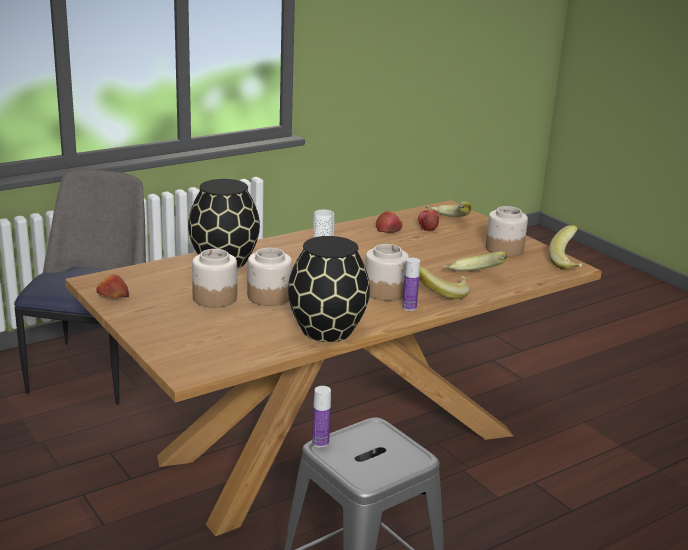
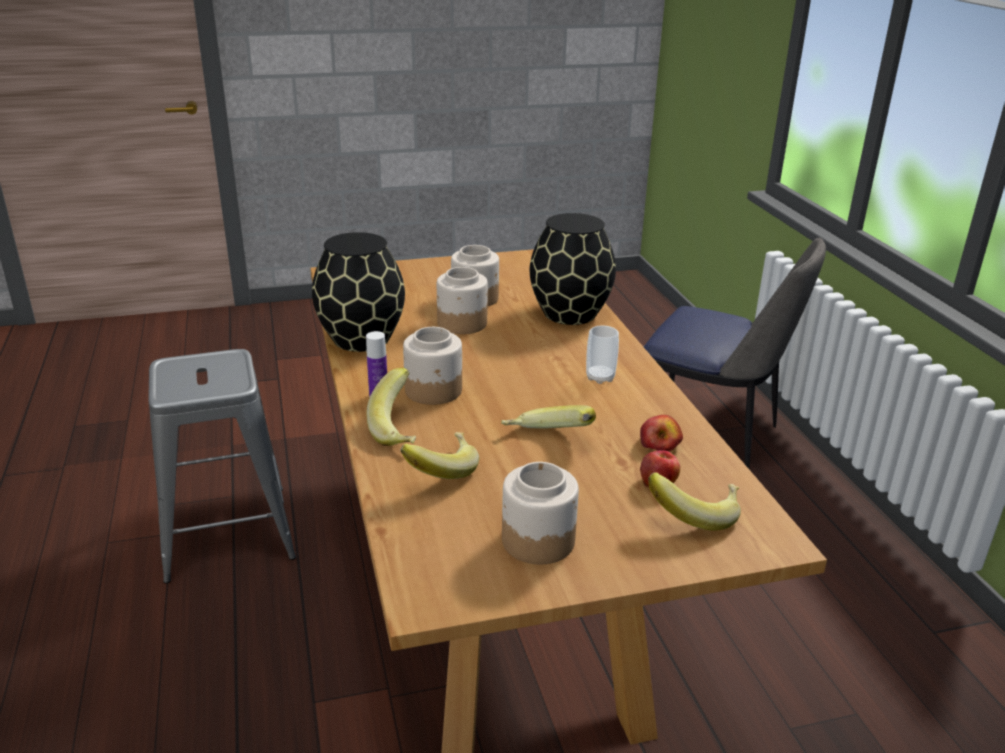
camera: 110 degrees right, 5 degrees up
(112, 296) = (505, 260): apple -> none
(320, 442) = (239, 355): bottle -> none
(569, 262) = (445, 603): banana -> banana (547, 440)

